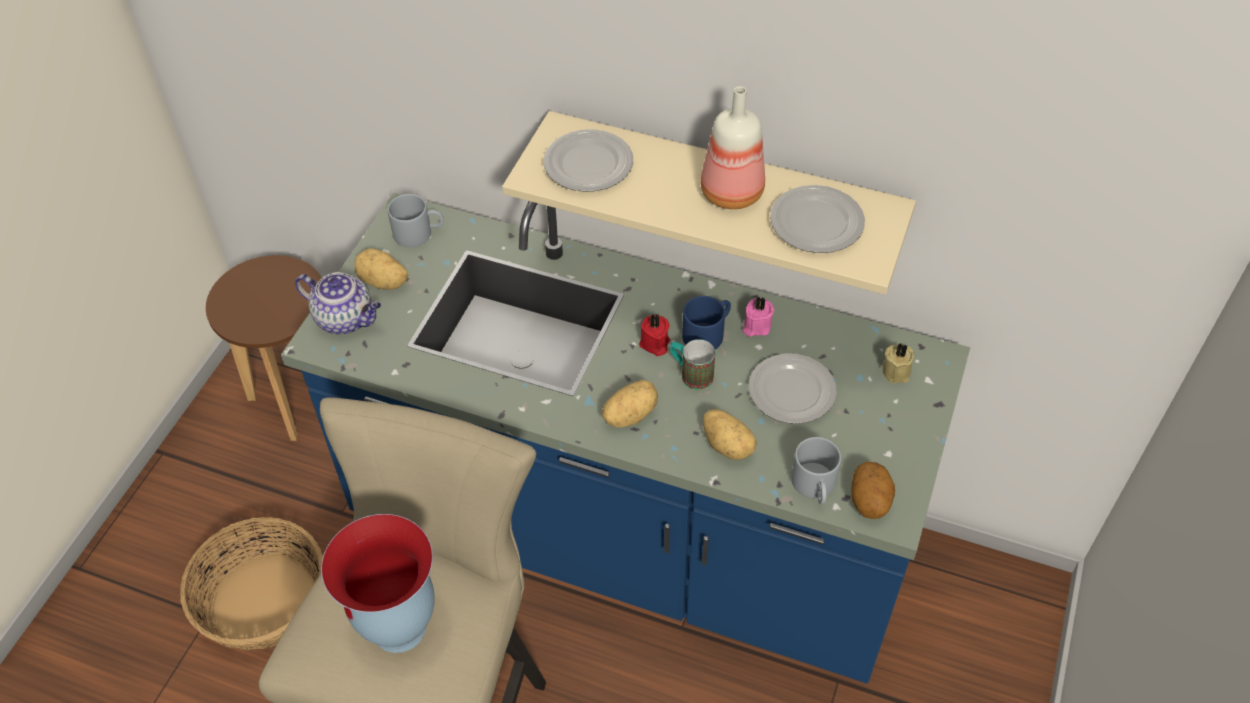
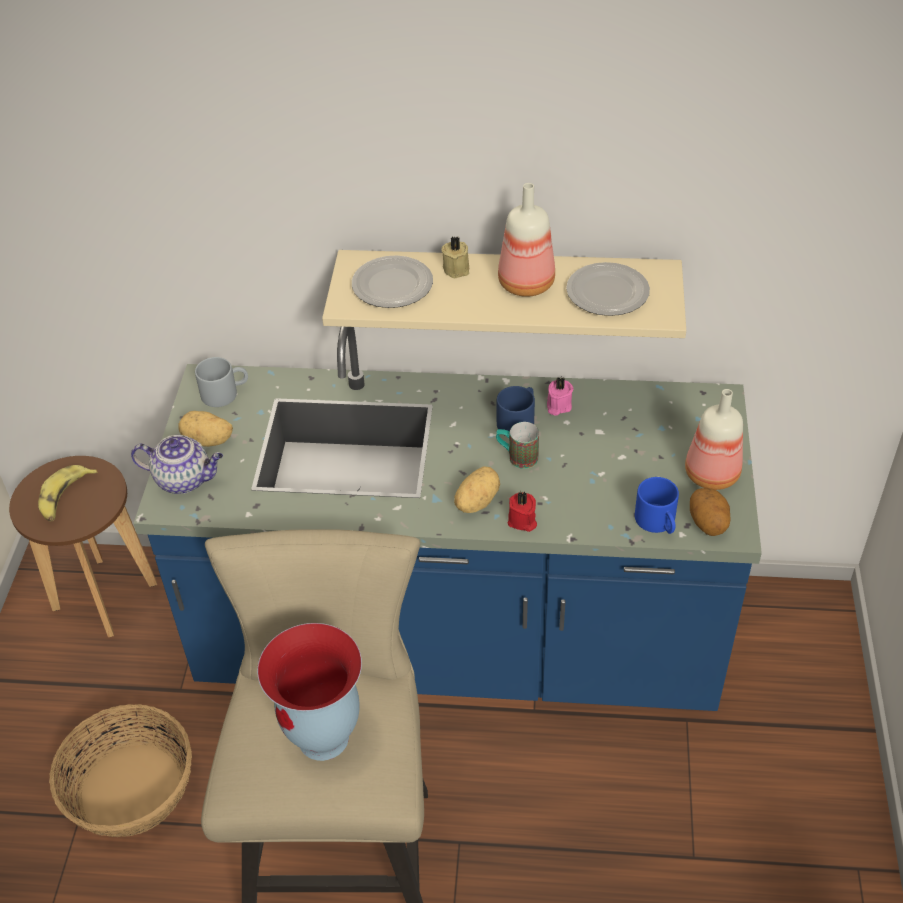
camera: 15 degrees left, 5 degrees down
(262, 298) = (65, 498): none -> banana
(654, 344) = (475, 439): red candle -> red candle (522, 521)
(728, 445) = (572, 506): potato -> none
(792, 392) = (610, 452): plate -> none
(816, 486) = (659, 522): grey mug -> blue mug
(893, 446) = (710, 475): none -> bottle
(897, 371) = (691, 416): beige candle -> beige candle (457, 268)

